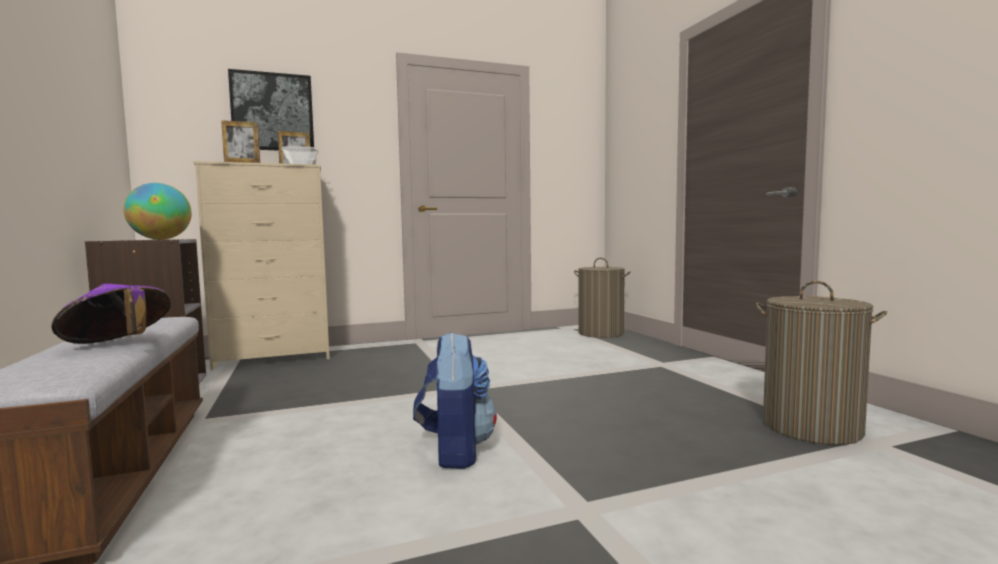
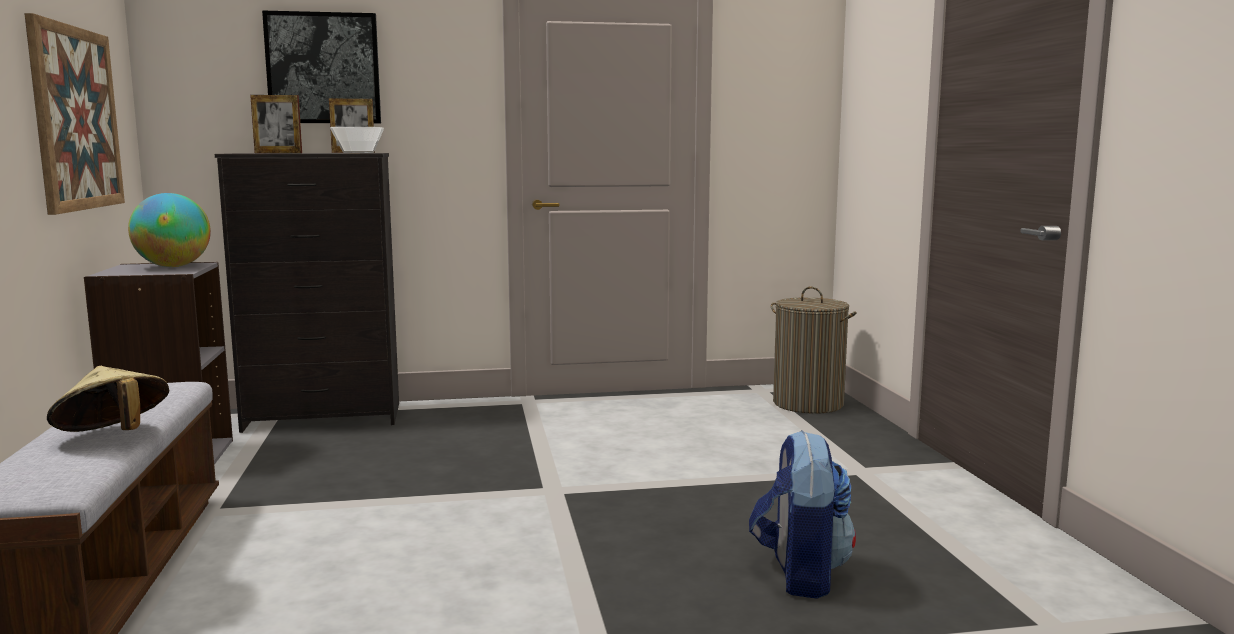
camera: 10 degrees right, 5 degrees up
(80, 122) = (76, 118): none -> picture
(117, 345) = (113, 436): purple hat -> beige hat
(275, 358) = (324, 418): beige dresser -> black dresser
(454, 451) = (495, 583): backpack -> backpack (799, 574)
(811, 427) = (991, 596): laundry basket -> none

